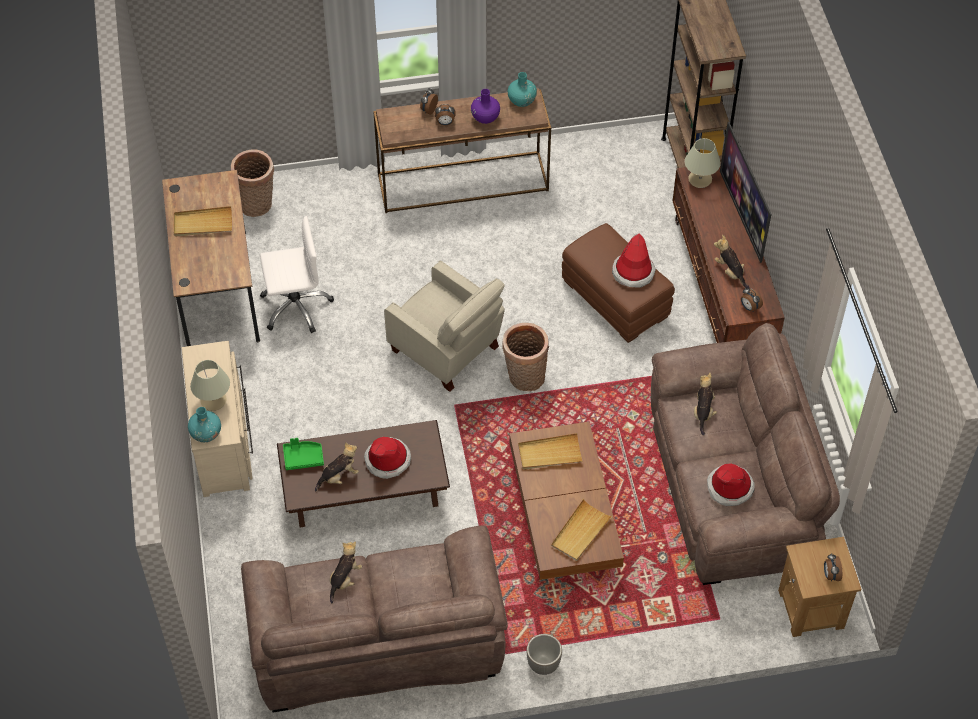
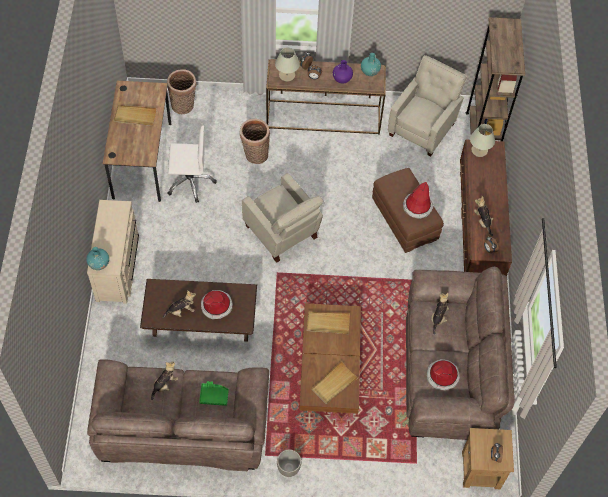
camera: 10 degrees right, 5 degrees up
(213, 401) = (110, 242): beige table lamp -> beige table lamp (287, 75)
(303, 458) = (161, 292): green tray -> green tray (214, 396)
(524, 378) = (328, 263): basket -> basket (255, 155)
(608, 170) = (423, 128): none -> beige armchair
(742, 216) = (501, 183): television -> none

